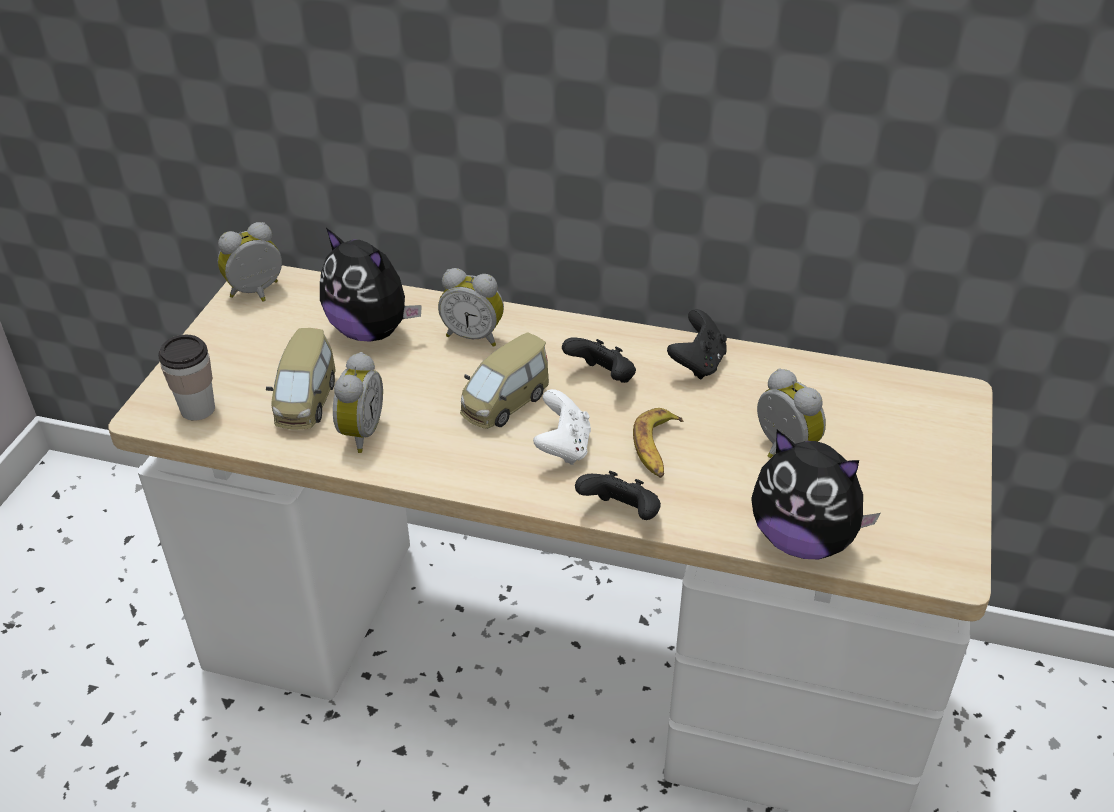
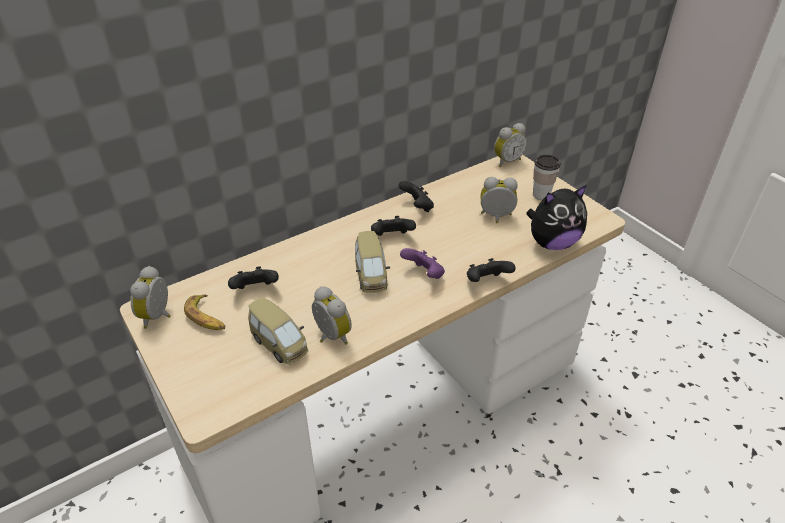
camera: 50 degrees left, 0 degrees up
(198, 409) = (227, 392): cup -> cup (541, 195)
(371, 331) = (255, 290): plush toy -> black game controller
(474, 336) = (309, 258): alarm clock -> alarm clock (506, 161)
(563, 447) = (424, 274): white game controller -> purple game controller
(657, 449) = (457, 249): banana -> banana (207, 317)

